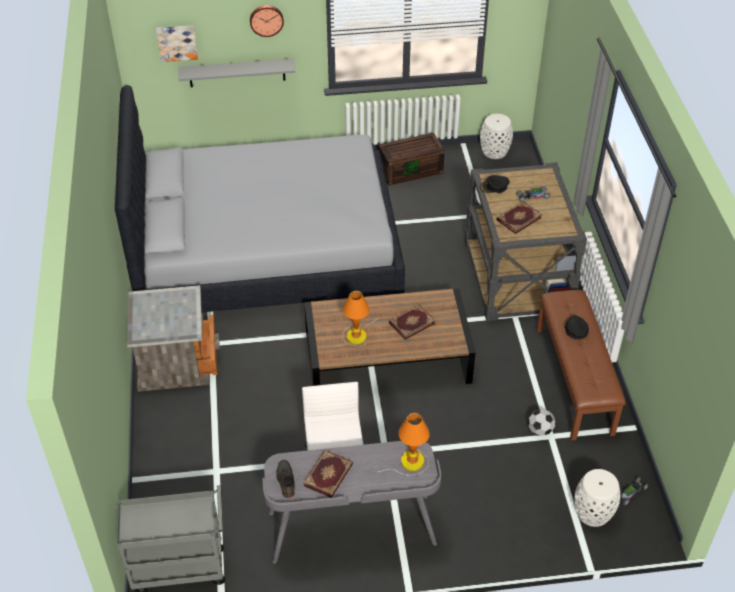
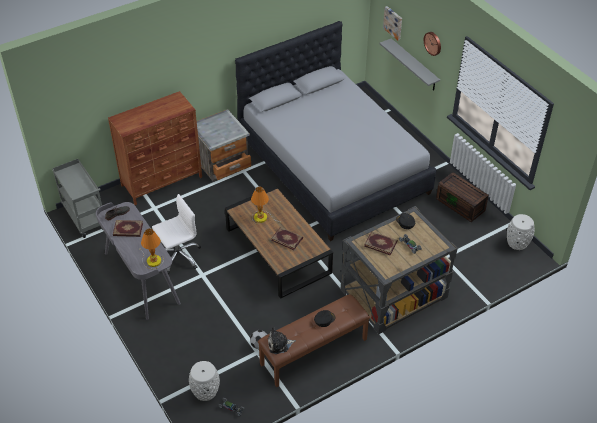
camera: 65 degrees right, 0 degrees up
(164, 444) = (162, 181): none -> brown dresser
(598, 385) = (279, 344): none -> plush toy

